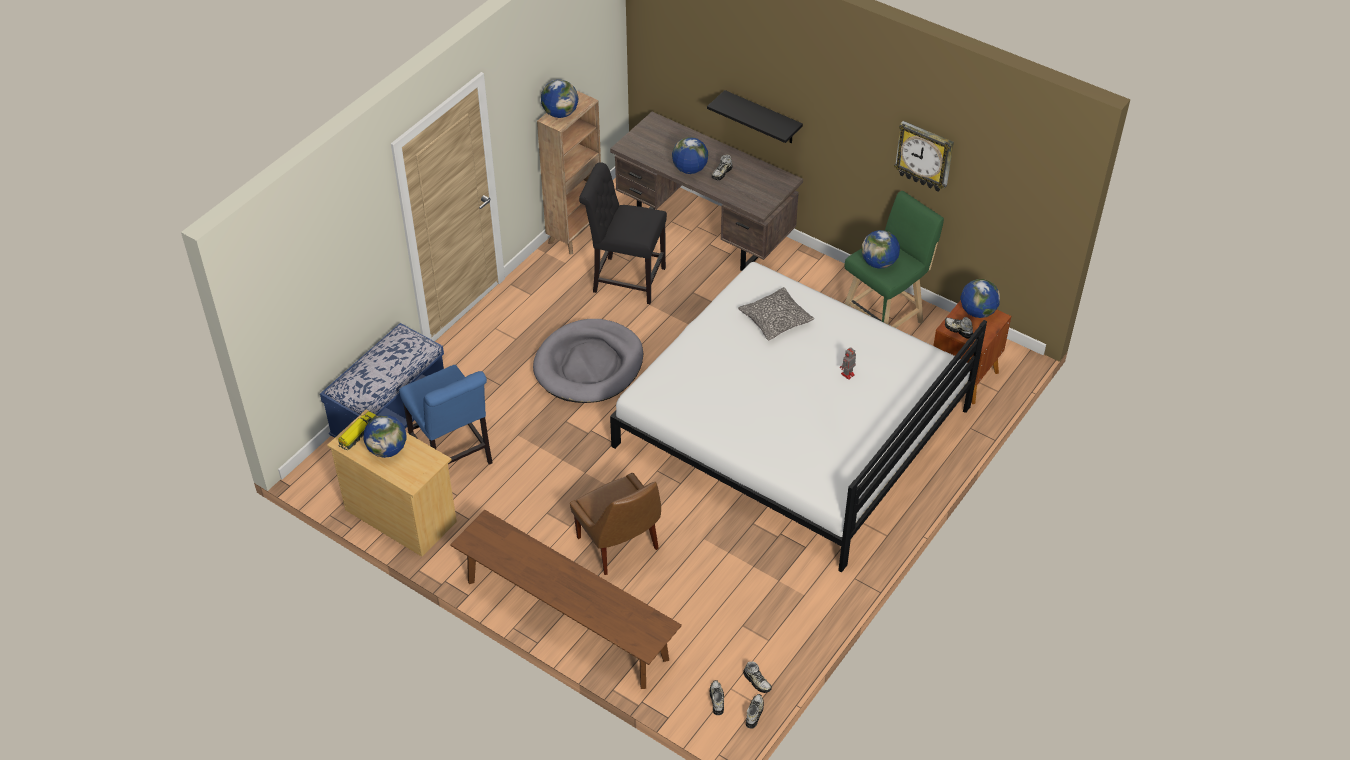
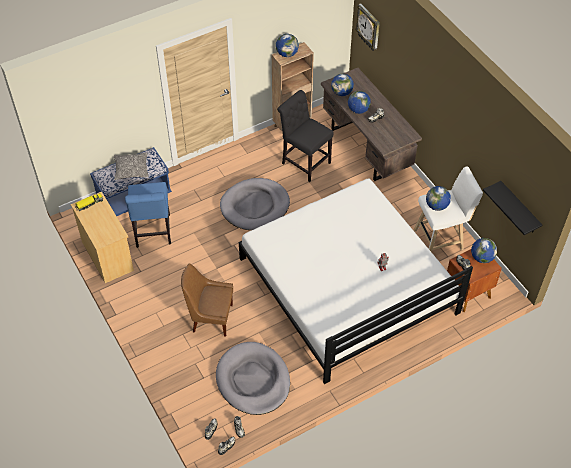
camera: 25 degrees right, 5 degrees up
(387, 449) = (98, 218): globe -> globe (341, 93)
(566, 619) = (158, 349): brown bench -> none
(619, 545) = (210, 318): brown chair -> brown chair turned 105 degrees clockwise
(736, 607) = (253, 380): none -> grey dog bed
(762, 118) = (408, 93): black shelf -> black shelf (519, 208)
(775, 320) = (360, 219): pillow -> pillow (131, 169)
(884, 318) = (441, 239): green stool -> white stool
(924, 156) = (482, 150): wall clock -> wall clock (369, 27)

